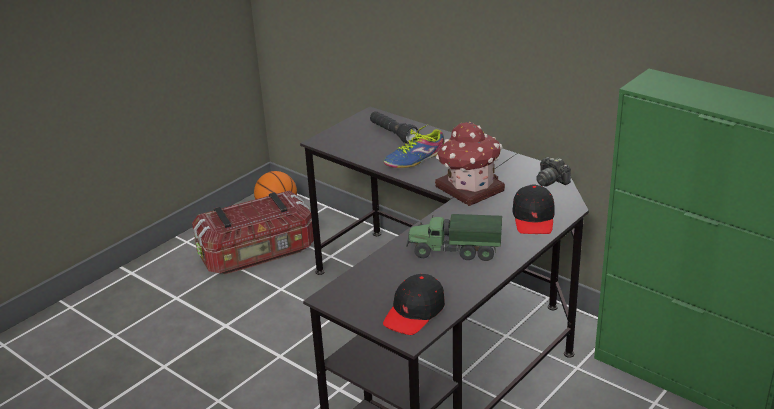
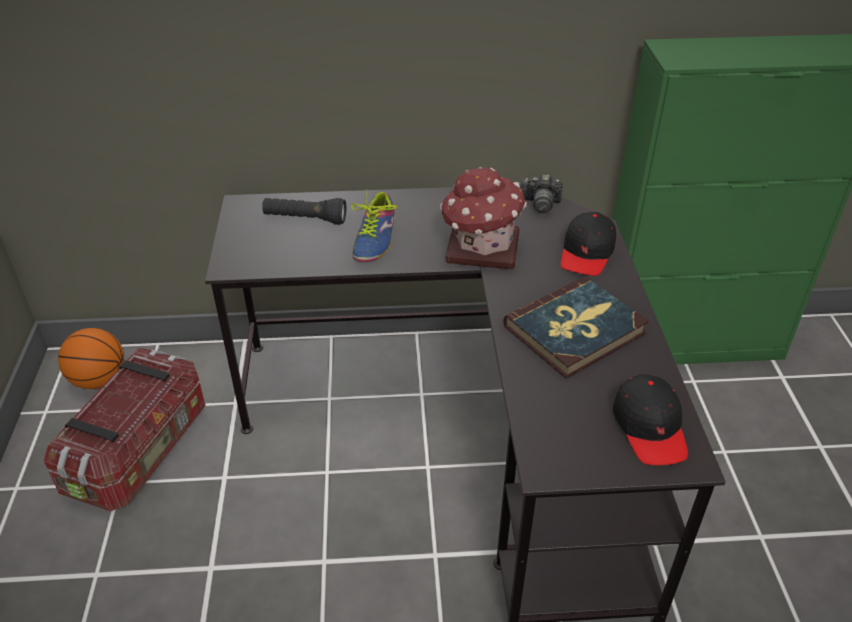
camera: 45 degrees left, 10 degrees up
(454, 251) = (575, 330): toy truck -> book
(534, 218) = (587, 253): black cap -> black cap turned 60 degrees clockwise

